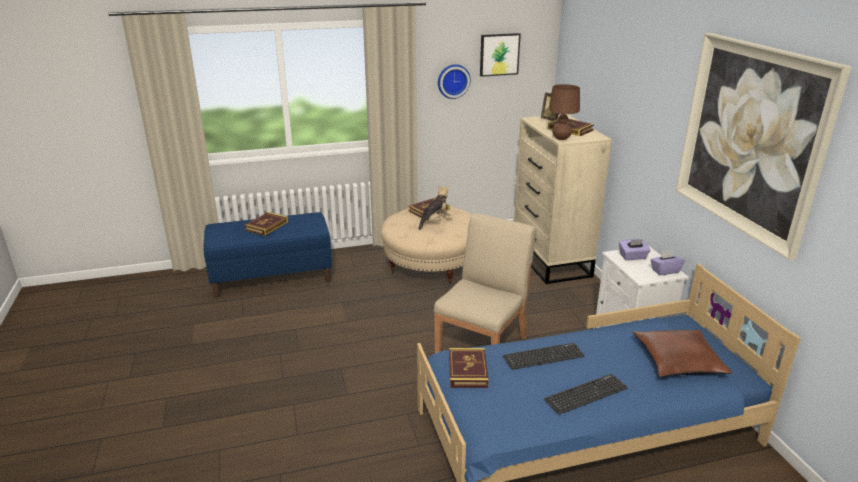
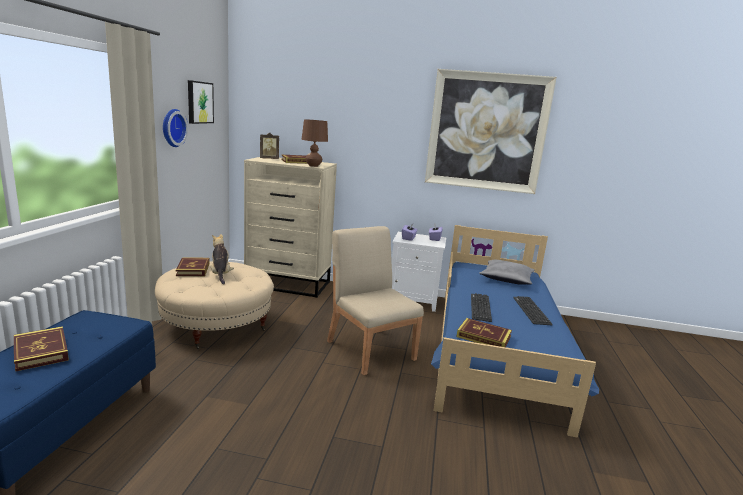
camera: 65 degrees left, 10 degrees down
(678, 361) = (507, 279): brown pillow -> grey pillow

